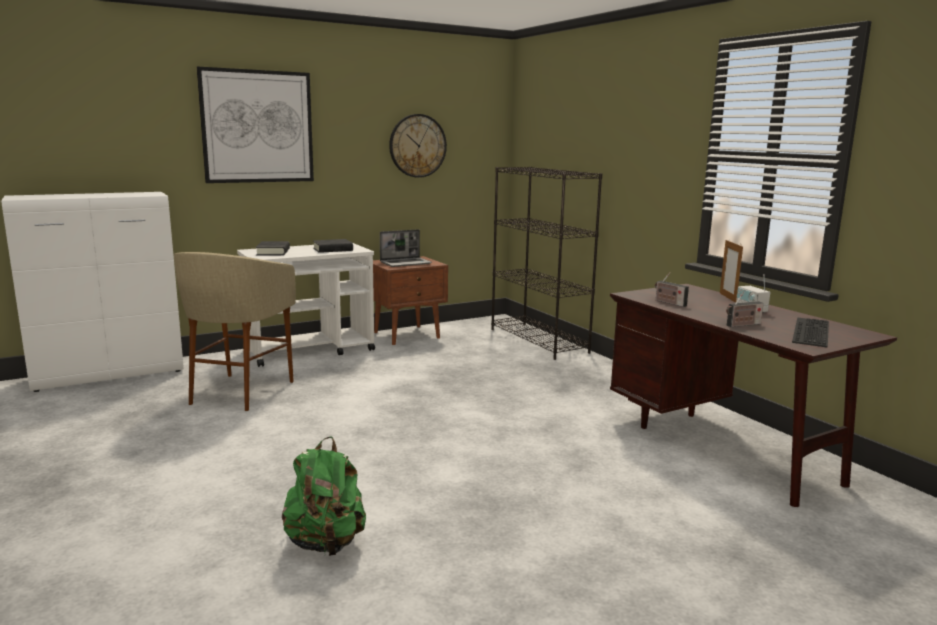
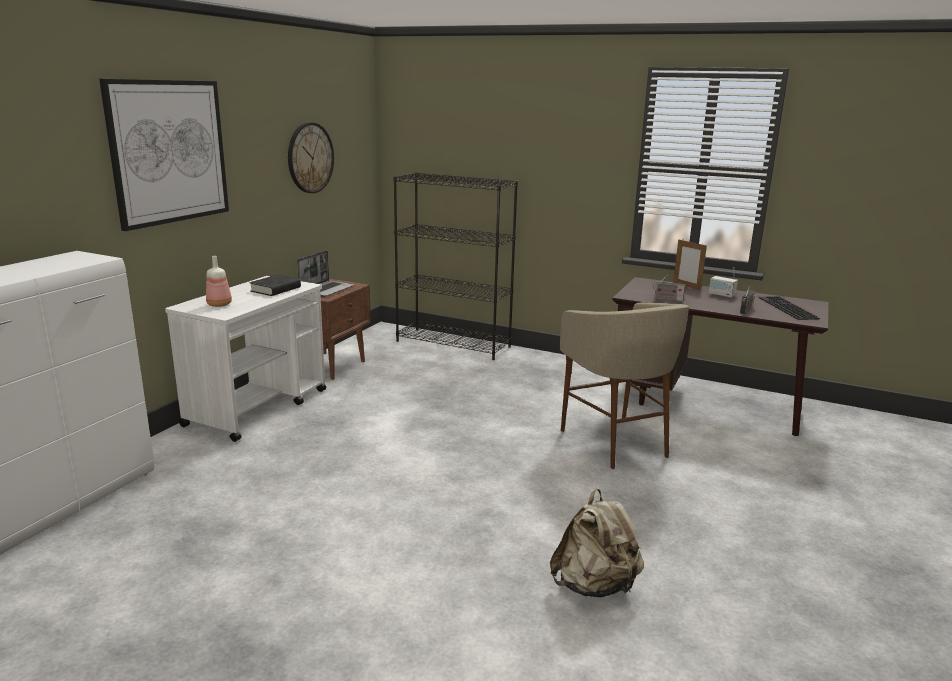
camera: 35 degrees left, 5 degrees up
(240, 392) = (267, 476): beige stool -> beige stool (615, 443)
(273, 252) = (219, 304): black book -> bottle
(326, 543) = (595, 586): green backpack -> beige backpack

